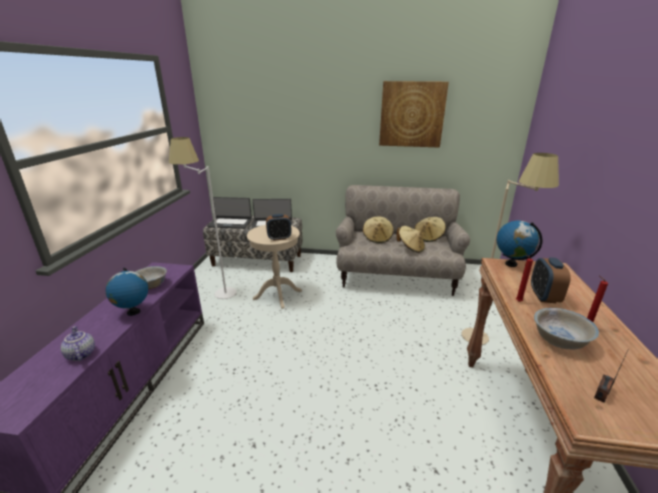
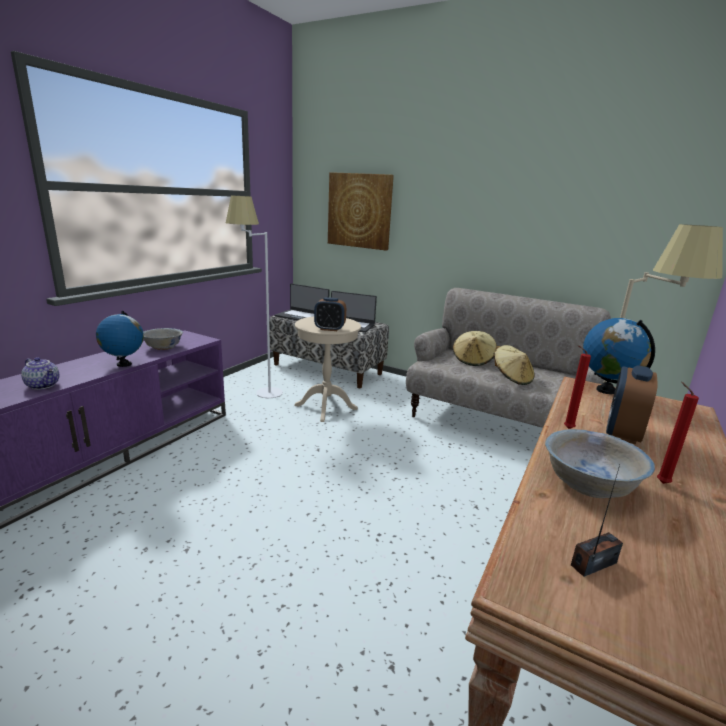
camera: 20 degrees right, 5 degrees down
(80, 354) = (44, 385): teapot -> teapot turned 135 degrees clockwise
(412, 114) = (549, 195): picture -> picture (359, 211)
(428, 237) = (550, 372): beige hat -> none

